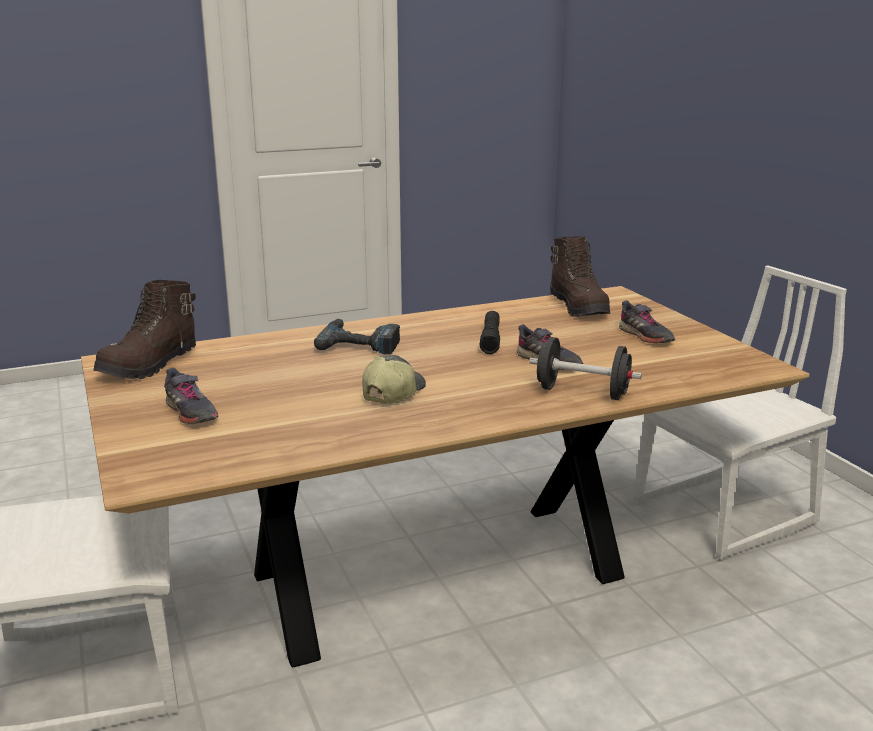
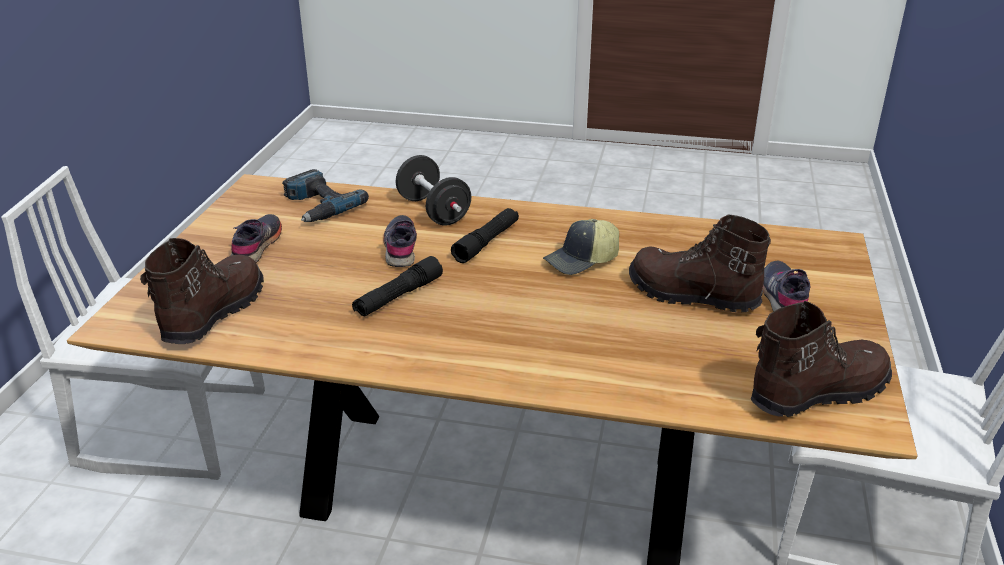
camera: 145 degrees left, 10 degrees up
(274, 393) = (691, 296): none -> brown boot
(359, 343) = (541, 342): power drill -> power drill (317, 206)
(491, 383) = (486, 242): none -> black flashlight

